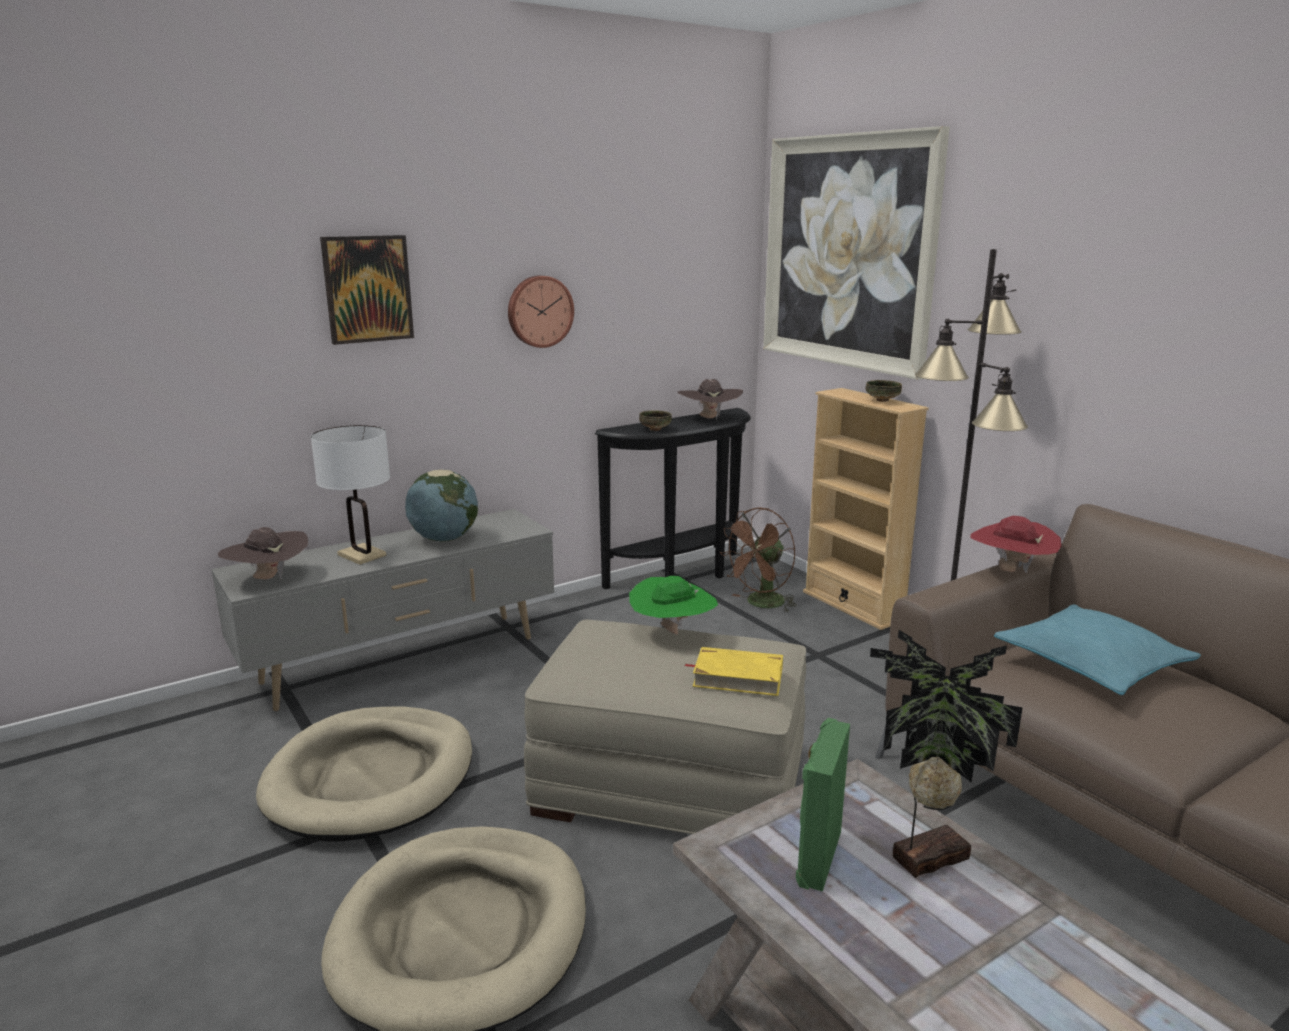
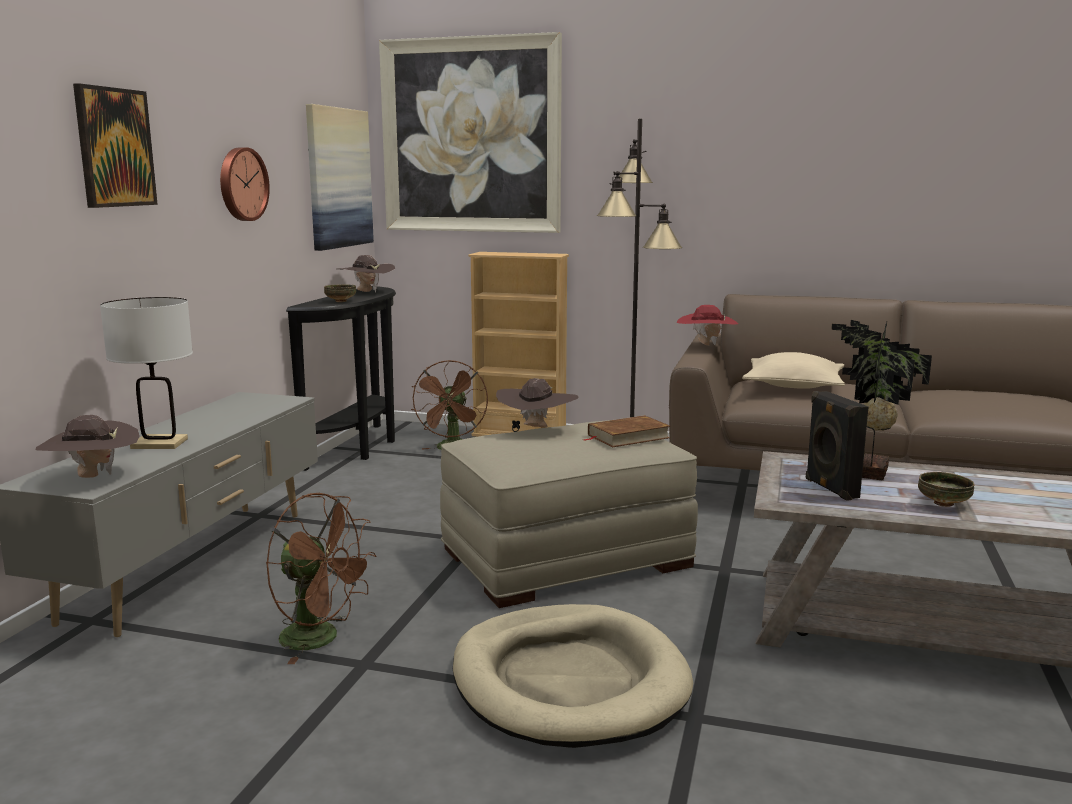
camera: 40 degrees left, 5 degrees down
(371, 778) = (321, 639): beige dog bed -> brown fan
(444, 538) = (219, 419): globe -> none
(672, 632) = (536, 429): green hat -> brown hat
(697, 295) = (338, 178): none -> picture
(737, 676) = (627, 436): yellow book -> brown book
(816, 857) = (830, 488): green speaker -> black speaker
(882, 400) = (530, 253): bowl -> bowl (942, 503)
(1091, 664) = (793, 385): turquoise pillow -> beige pillow

